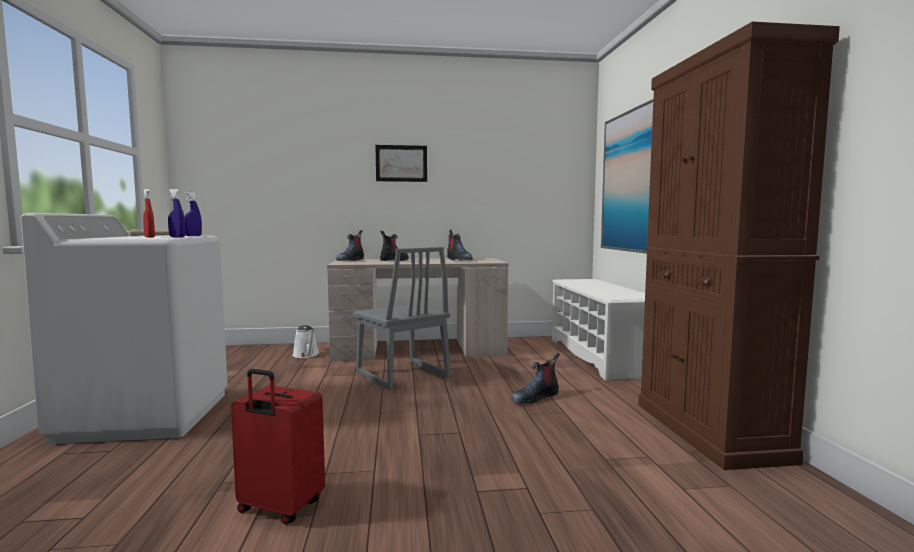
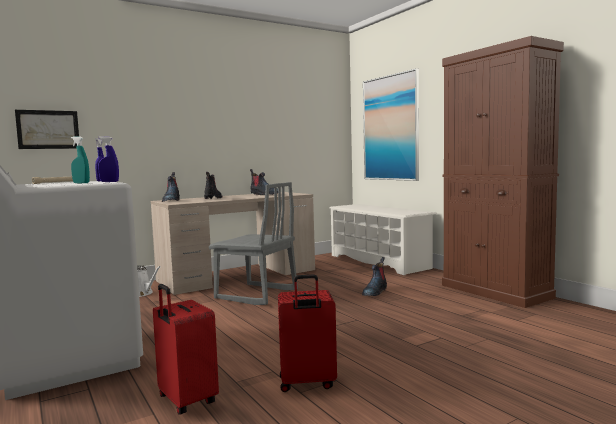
camera: 25 degrees left, 0 degrees up
(149, 237) = (81, 183): red spray bottle -> turquoise spray bottle
(149, 492) = (186, 401): none -> red suitcase
(401, 163) = (204, 110): picture -> picture (48, 129)

